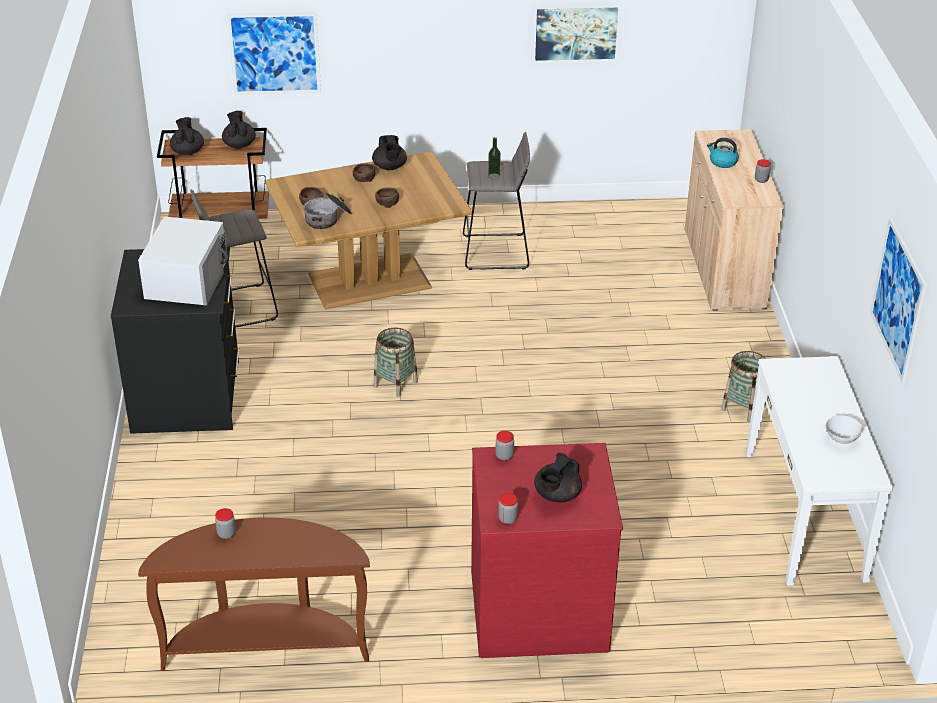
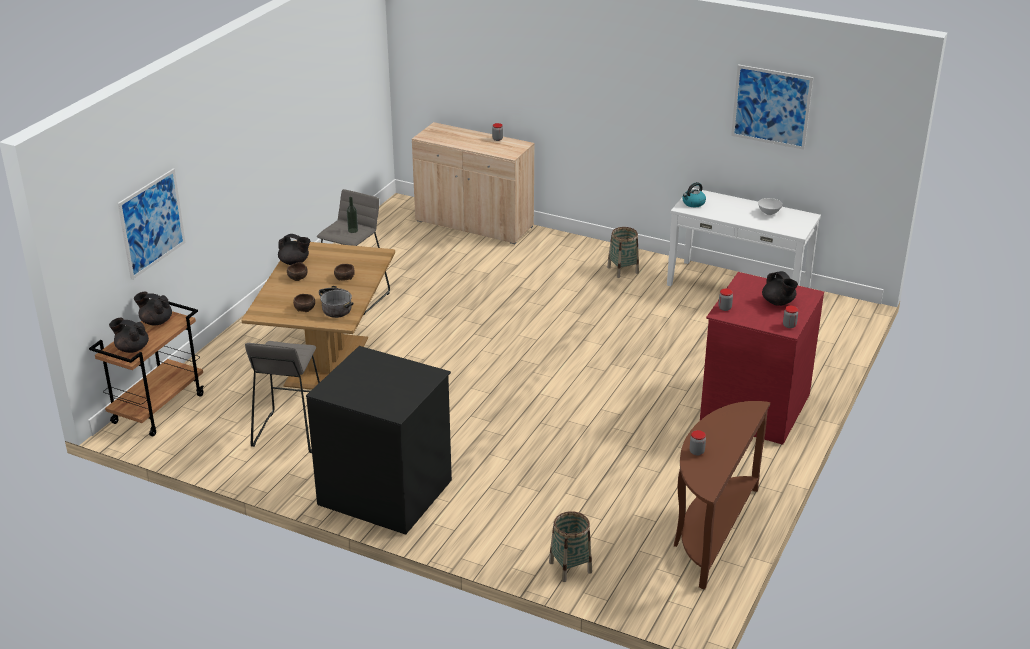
camera: 60 degrees left, 5 degrees down
(187, 279) = (386, 375): white microwave -> none
(395, 384) = (468, 389): basket -> basket (570, 567)
(576, 33) = (312, 105): picture -> none
(722, 162) = (461, 143): kettle -> kettle (693, 203)

